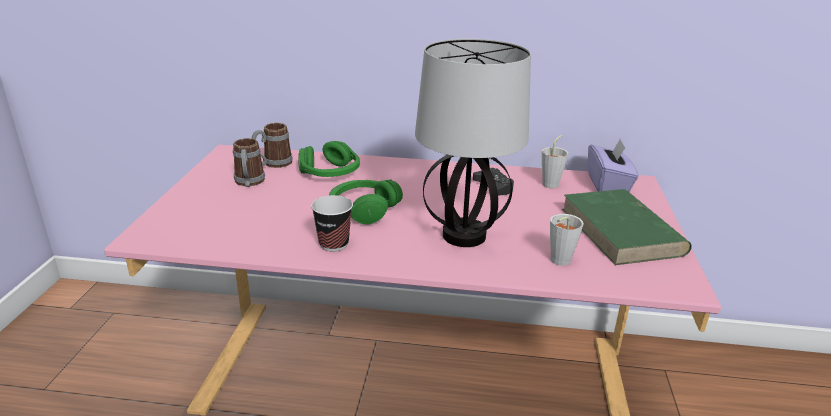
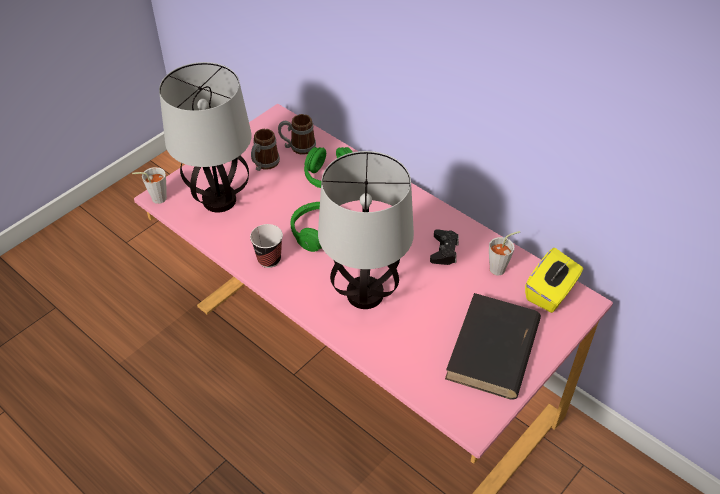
camera: 35 degrees right, 20 degrees up
(223, 219) = (218, 200): none -> table lamp
(557, 262) = (405, 354): grey cup -> grey cup (155, 199)
(608, 185) = (550, 293): purple tissue box -> yellow tissue box
(622, 232) = (493, 350): green book -> black book

